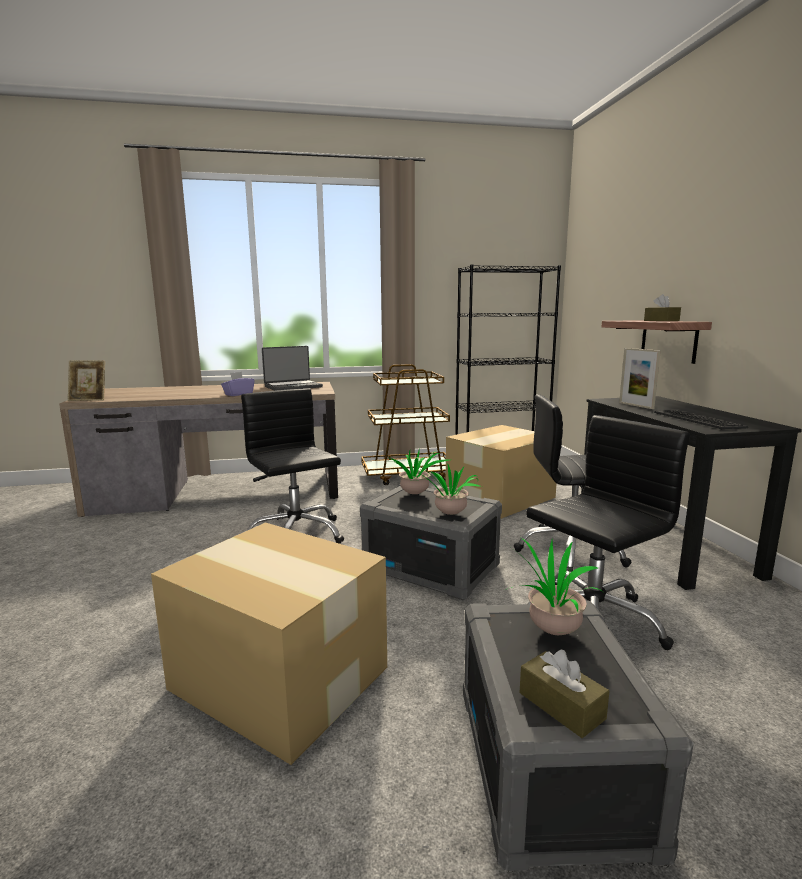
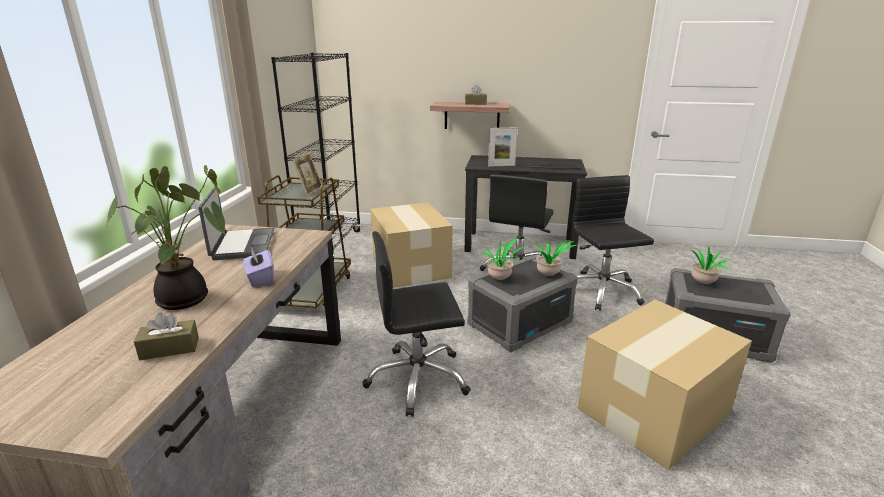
camera: 70 degrees left, 10 degrees up
(89, 399) = (114, 417): picture frame -> picture frame (310, 190)
(207, 391) = (187, 300): none -> potted plant
(561, 705) = (760, 295): brown tissue box -> brown tissue box (170, 348)

